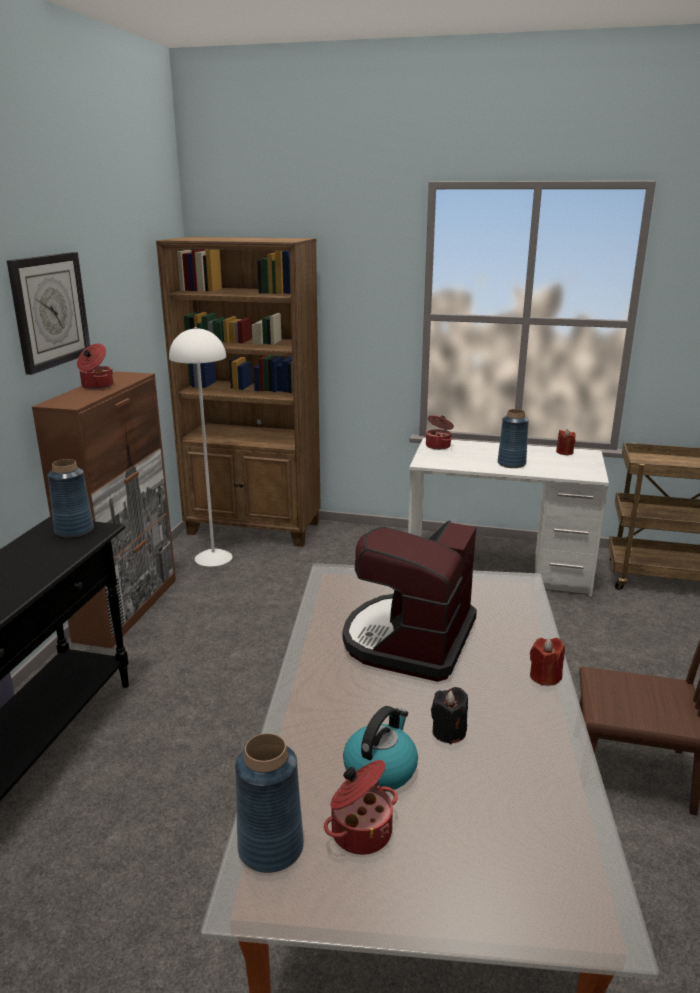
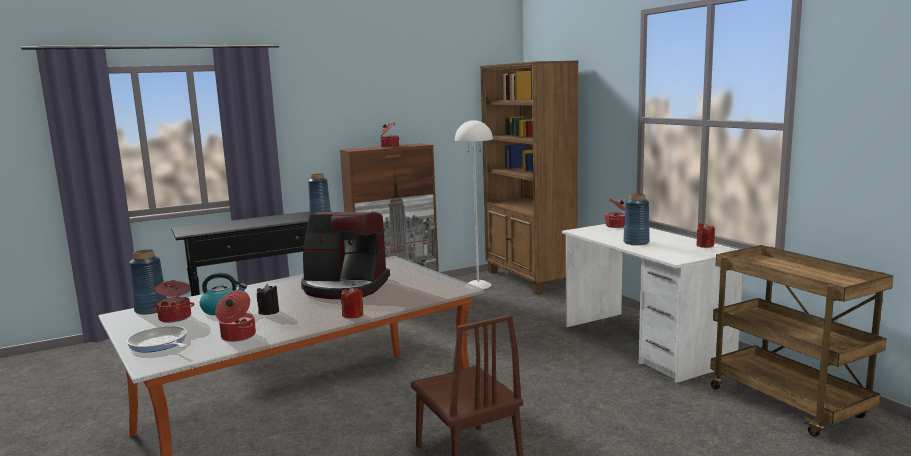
camera: 50 degrees right, 10 degrees down
(49, 311) = (368, 100): wall clock -> none
(409, 640) = (345, 287): coffee machine -> coffee machine turned 150 degrees counterclockwise
(496, 890) = (159, 344): none -> frying pan
(539, 796) = (237, 336): none -> cooking pot

